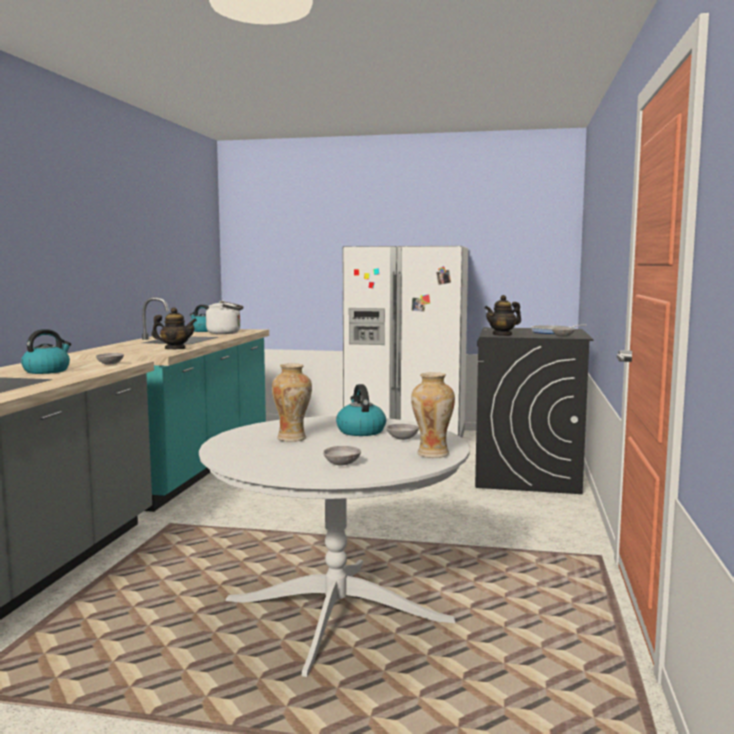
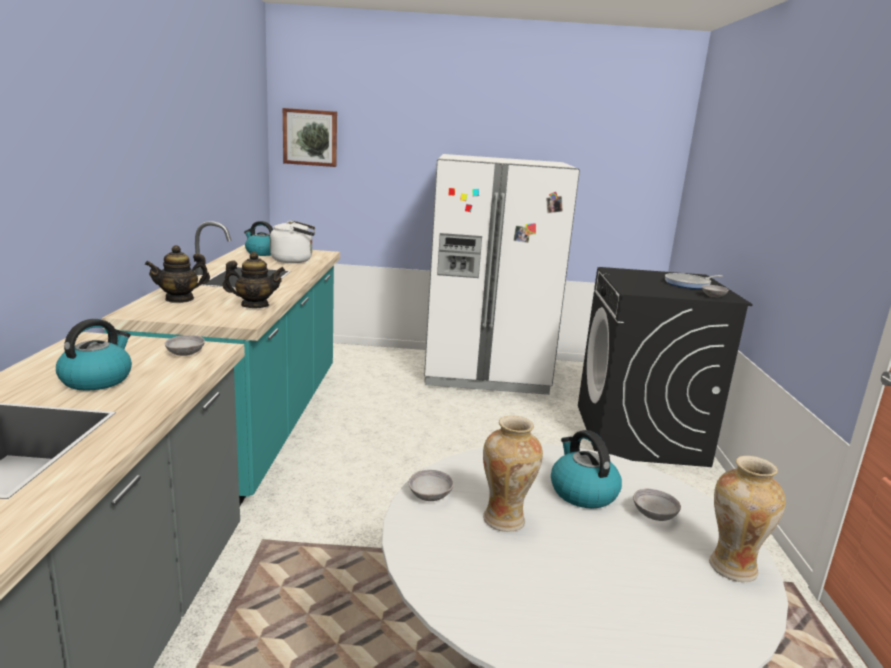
camera: 10 degrees left, 10 degrees up
(253, 243) = (310, 137): none -> picture
(342, 464) = (634, 613): grey bowl -> grey bowl (430, 496)
(502, 335) = (643, 290): teapot -> teapot (180, 299)

